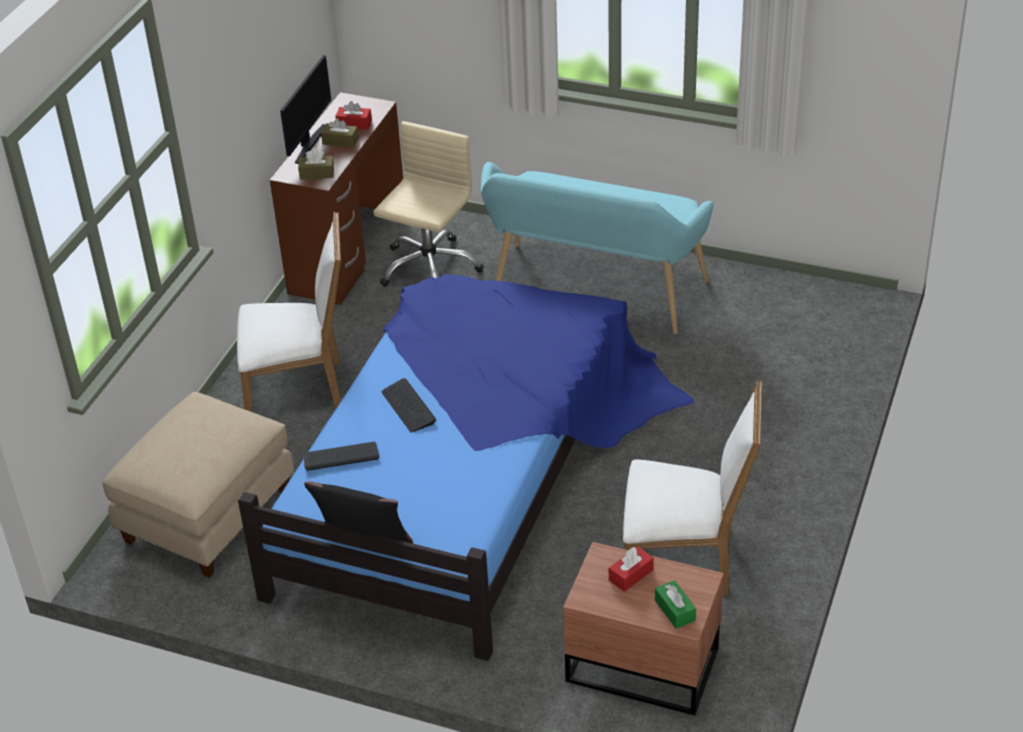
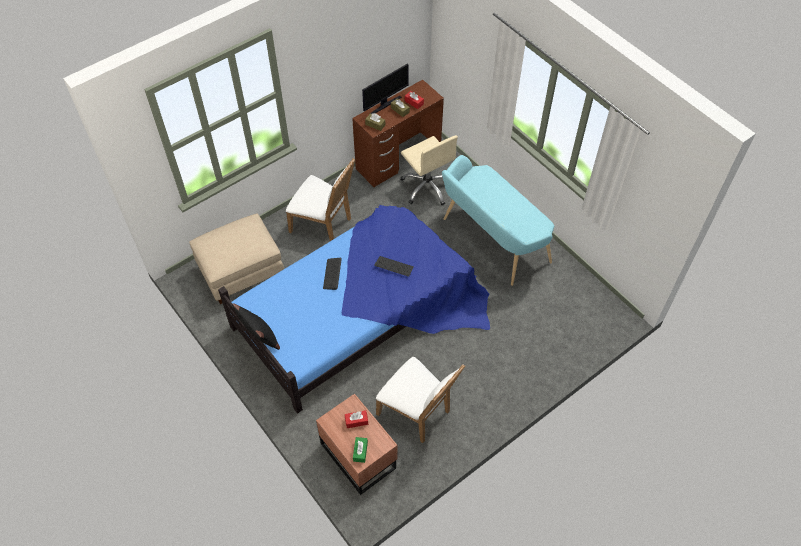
camera: 30 degrees right, 15 degrees up
(341, 457) = (285, 285): keyboard -> keyboard (394, 266)
(429, 268) = (427, 186): beige office chair -> beige office chair turned 90 degrees clockwise

